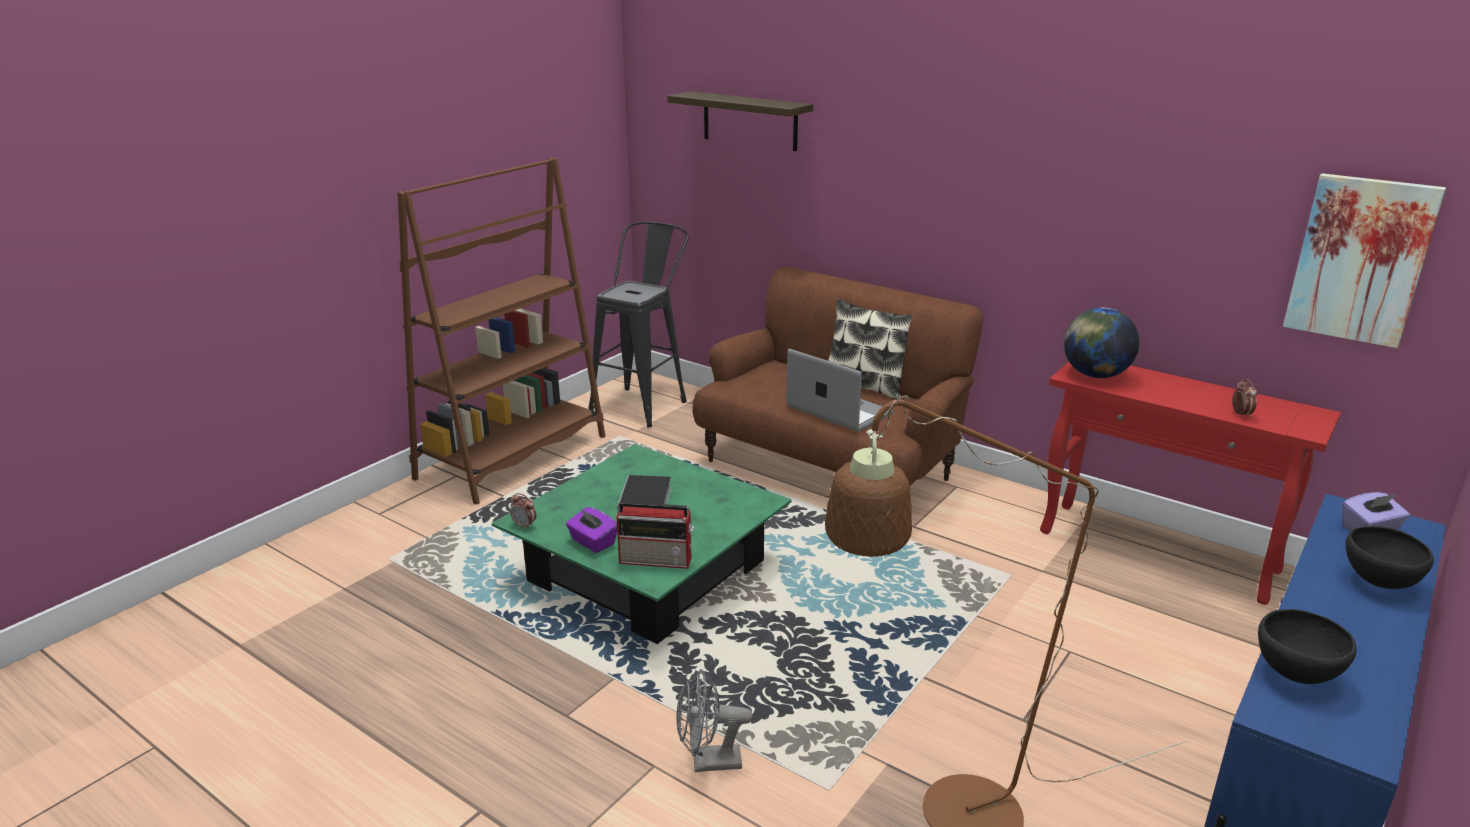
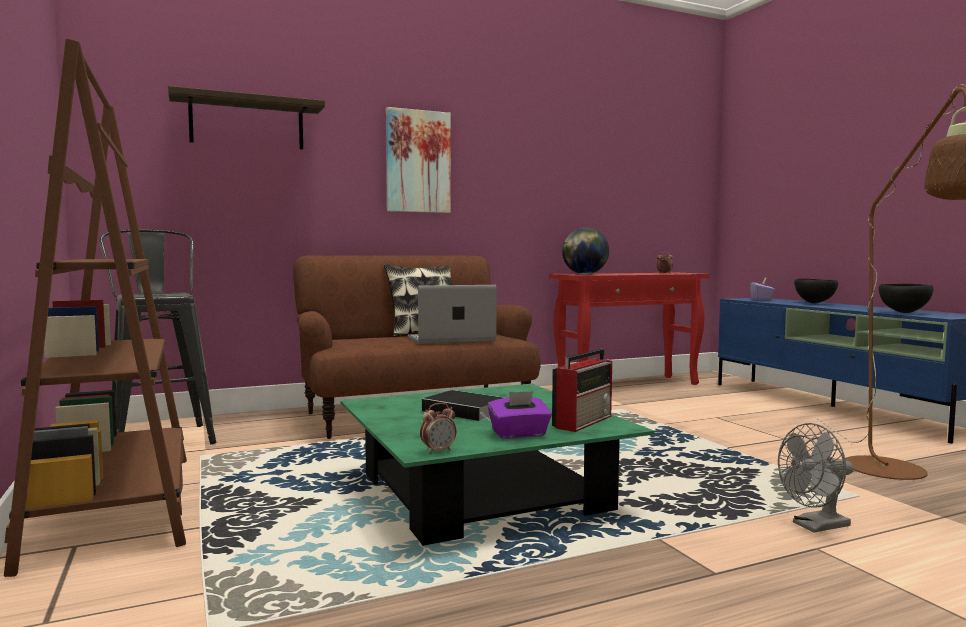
camera: 60 degrees left, 20 degrees down
(708, 762) = (815, 526): grey fan -> grey fan turned 45 degrees clockwise
(1360, 260) = (664, 189): picture -> picture (418, 161)

